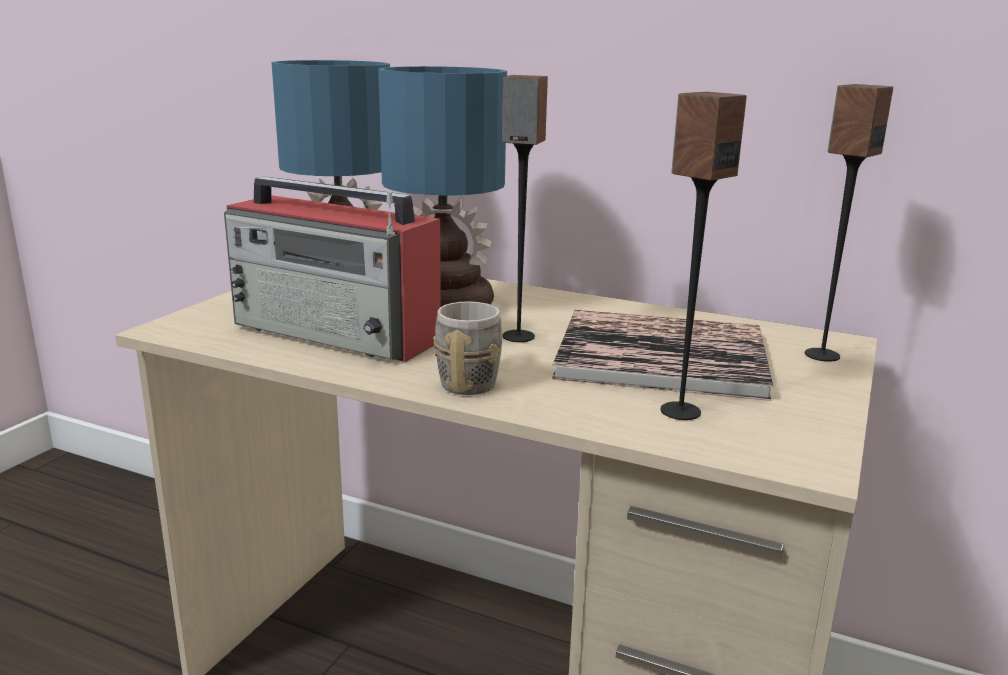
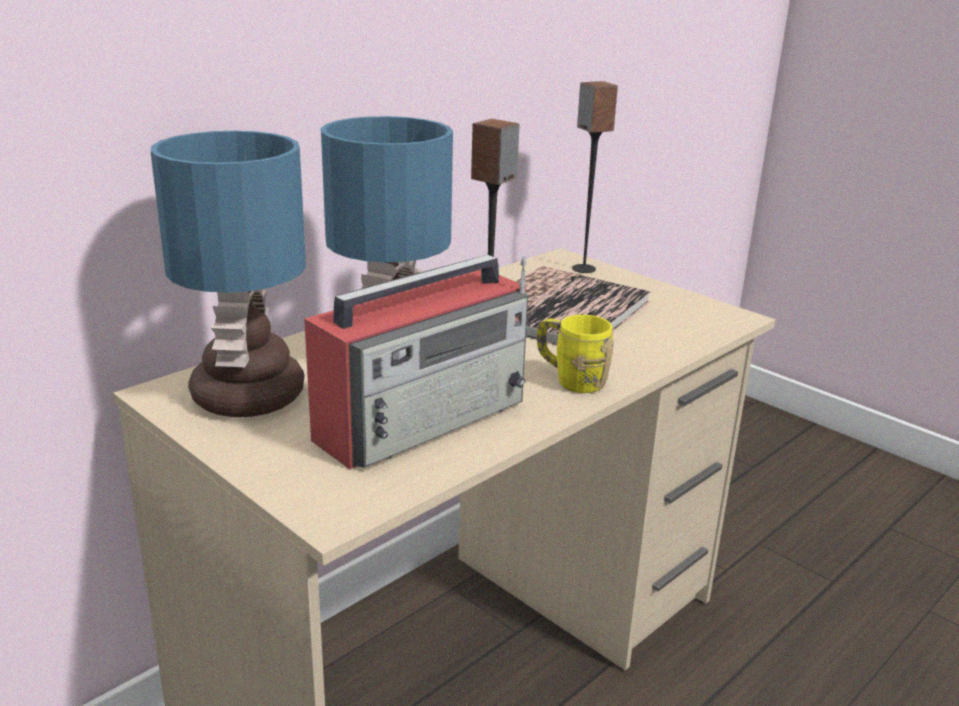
camera: 70 degrees left, 5 degrees up
(472, 379) = (571, 379): grey mug -> yellow mug
(679, 411) = (656, 328): speaker -> none

